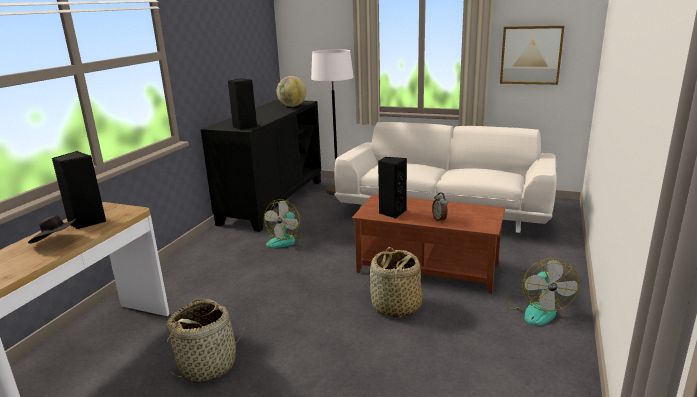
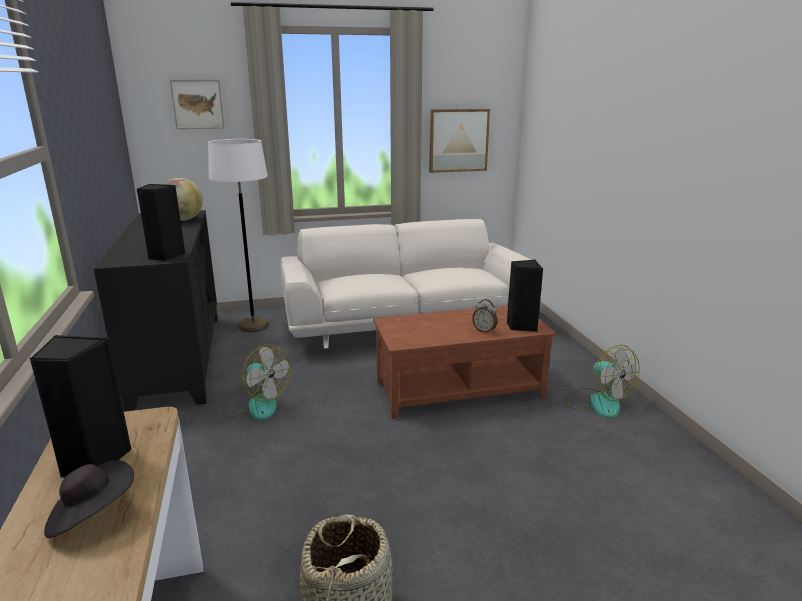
camera: 35 degrees left, 0 degrees up
(285, 240) = (256, 405): fan -> fan turned 45 degrees counterclockwise
(321, 23) = (197, 104): none -> picture
(392, 212) = (426, 334): black speaker -> black speaker (521, 326)
(395, 306) = (478, 444): basket -> none

